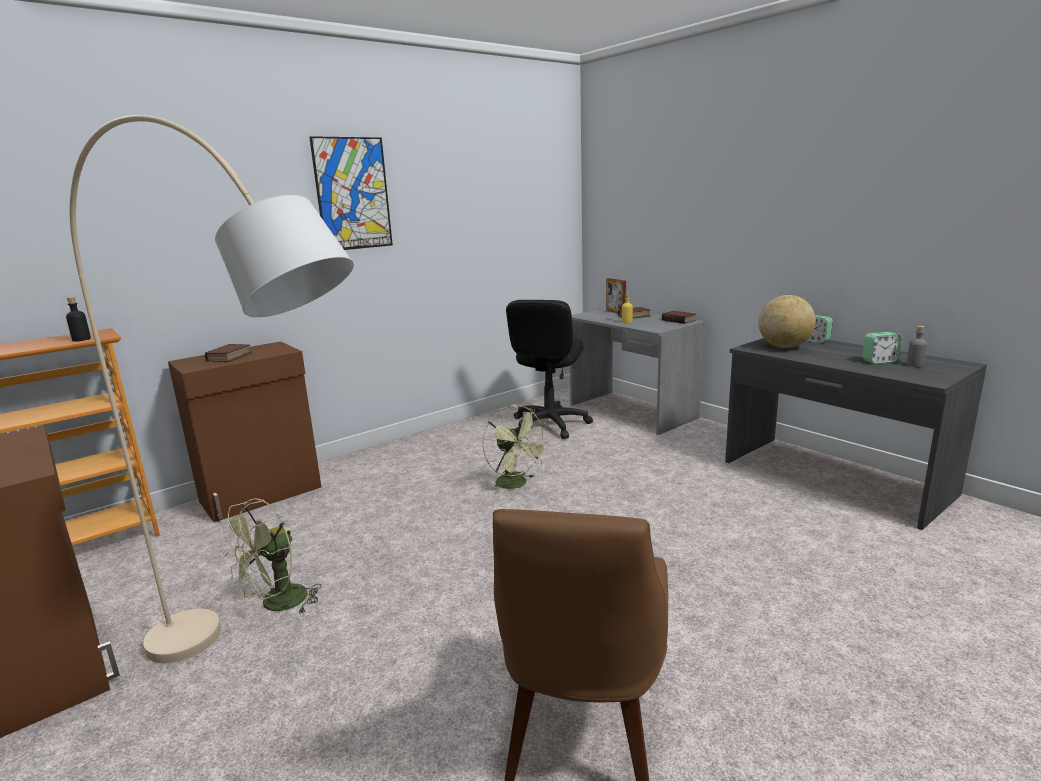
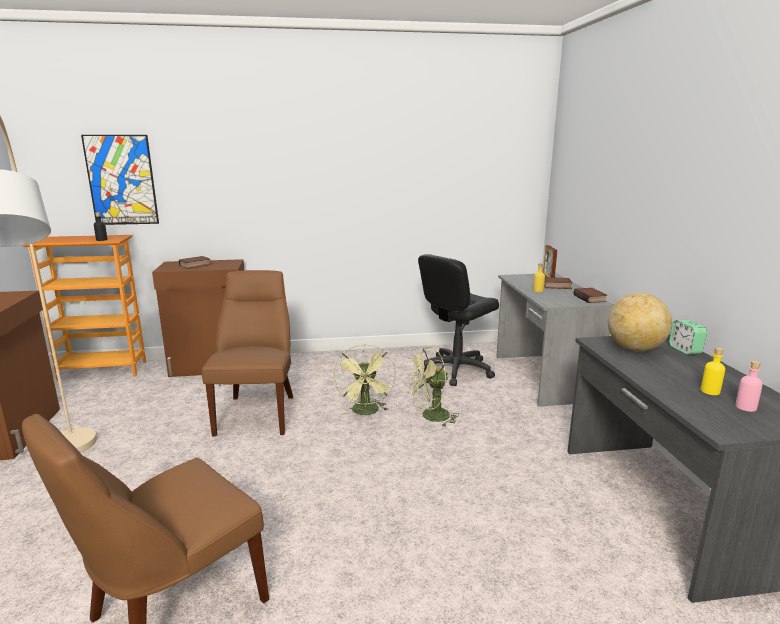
camera: 30 degrees right, 0 degrees up
(277, 605) = (132, 443): green fan -> green fan (430, 417)
(353, 194) = (312, 152): picture -> picture (121, 180)
(397, 521) = (257, 412): none -> brown chair
(879, 361) = (710, 391): alarm clock -> yellow bottle
(914, 365) = (745, 407): grey bottle -> pink bottle

